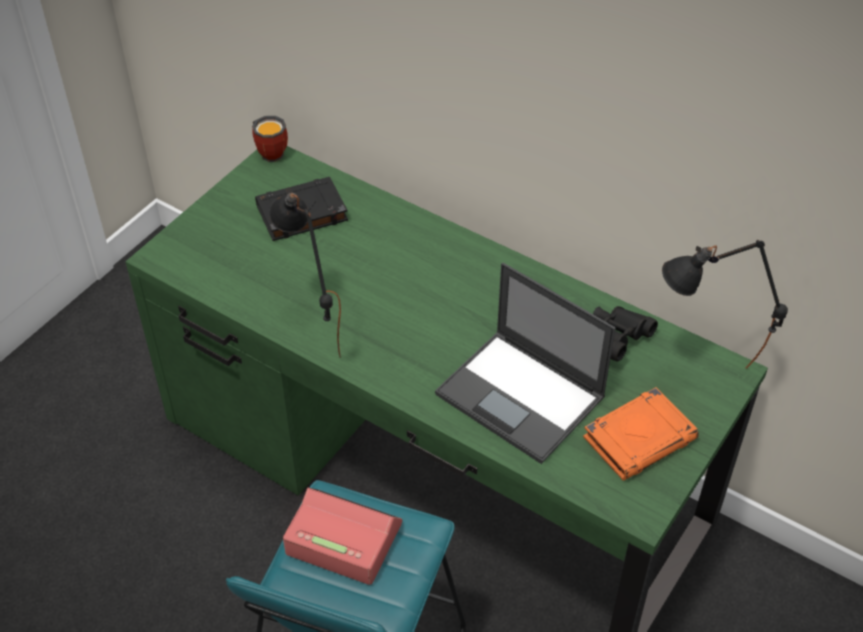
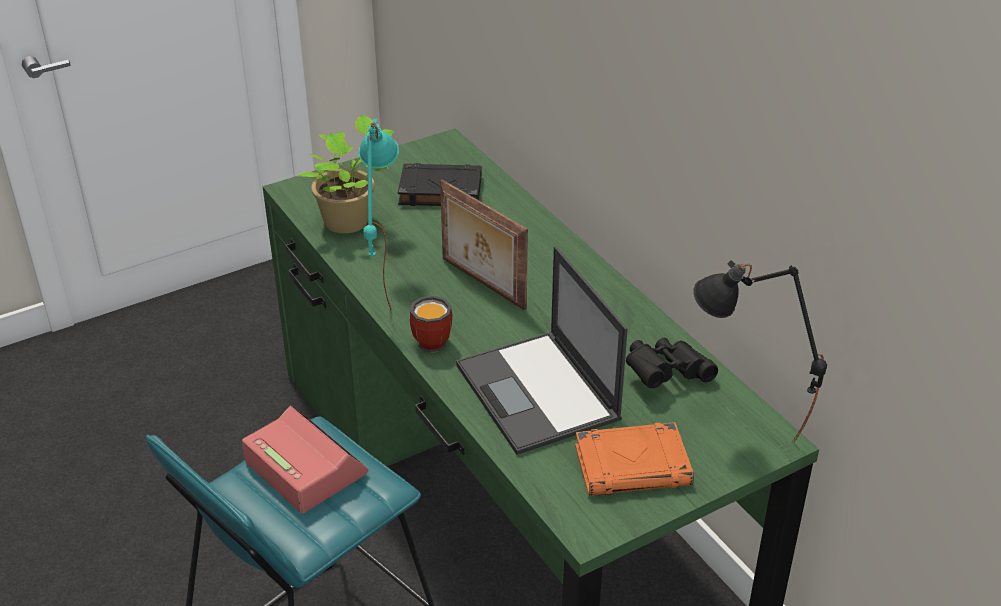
camera: 25 degrees right, 10 degrees down
(239, 274) = (350, 221): none -> potted plant
(271, 151) = (448, 138): mug -> mug (433, 339)
(312, 332) = (380, 284): black table lamp -> turquoise table lamp
(403, 302) = (481, 284): none -> picture frame

